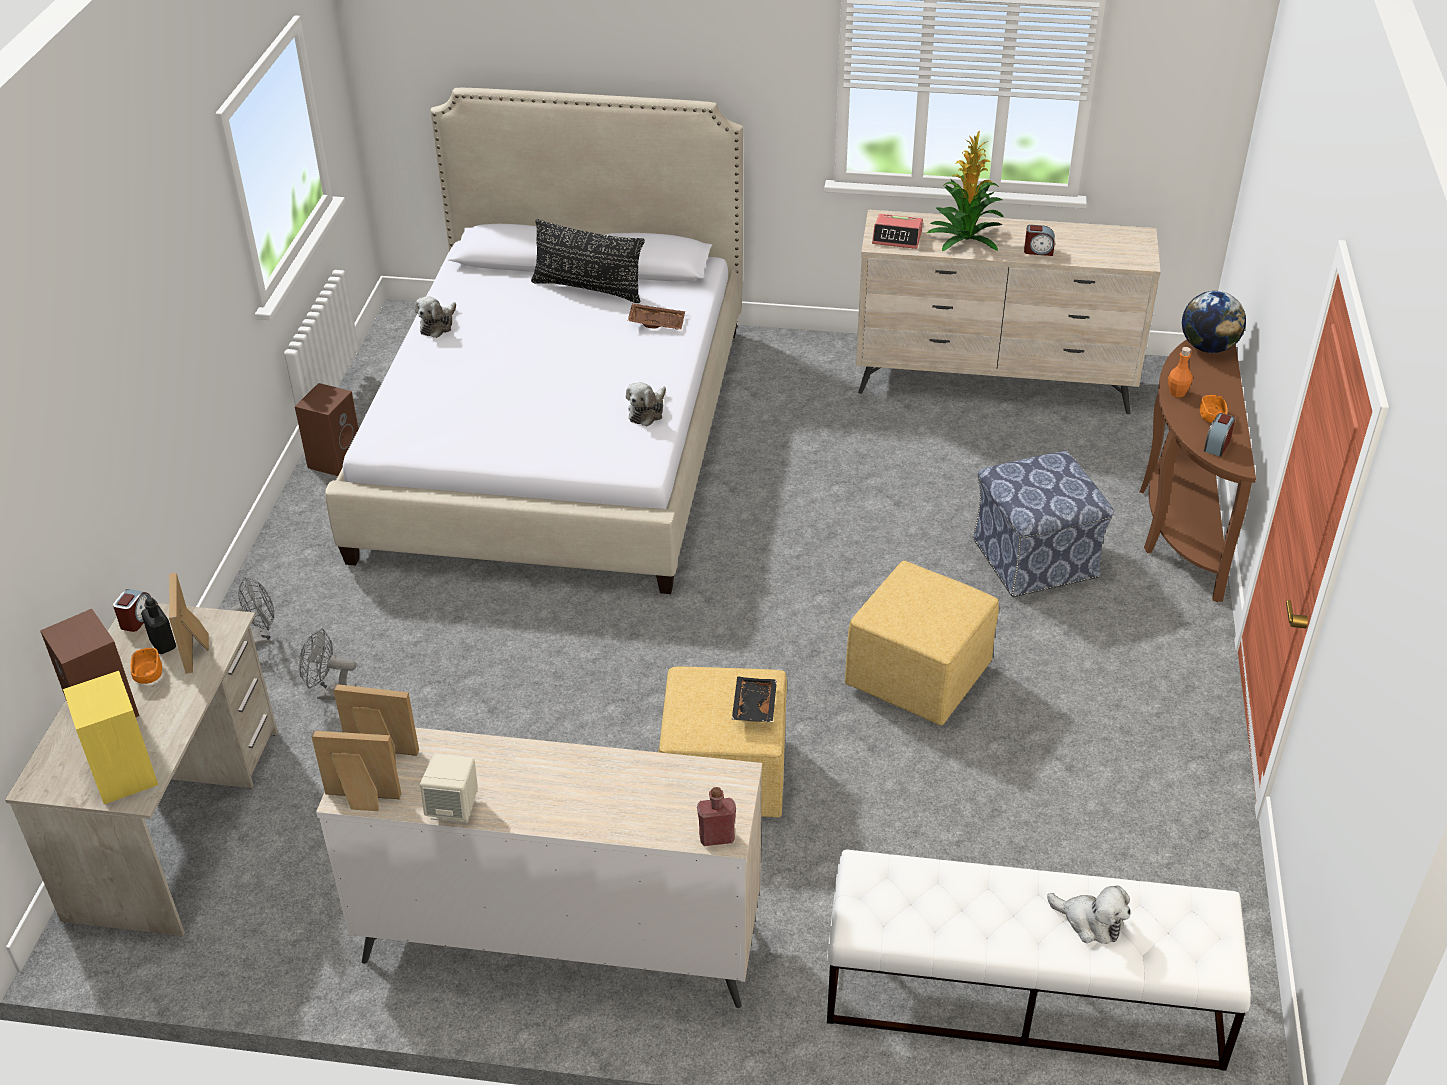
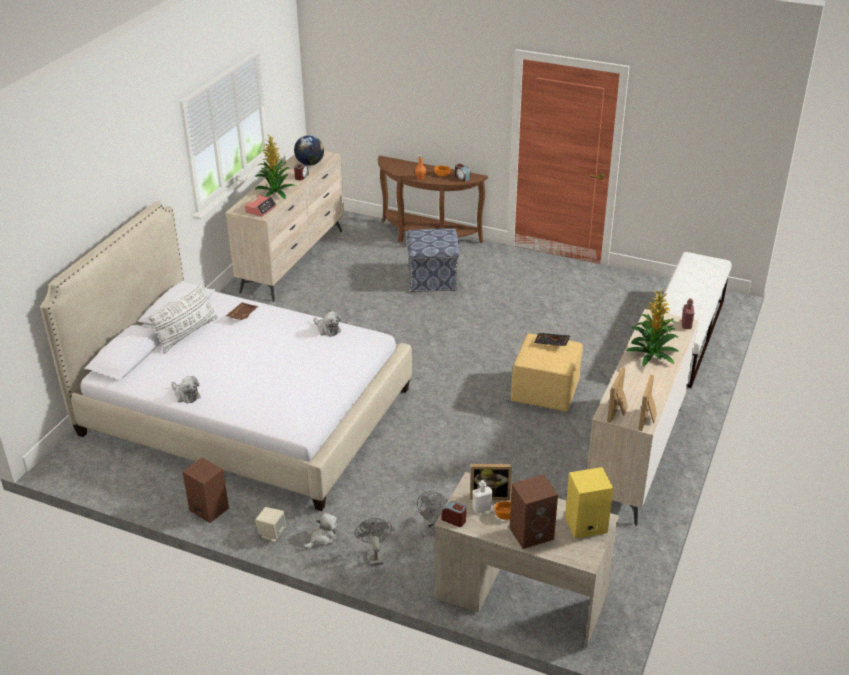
camera: 75 degrees left, 5 degrees down
(163, 644) = (481, 509): black bottle -> white bottle
(454, 808) = (658, 392): beige speaker -> beige speaker (272, 533)
(587, 788) = (652, 354): none -> potted plant
(588, 288) = (187, 334): black pillow -> white pillow
(919, 679) = (500, 326): yellow ottoman -> none
(1090, 922) = (695, 283): plush toy -> plush toy (322, 538)
(1208, 347) = (391, 163): globe -> globe (310, 163)

